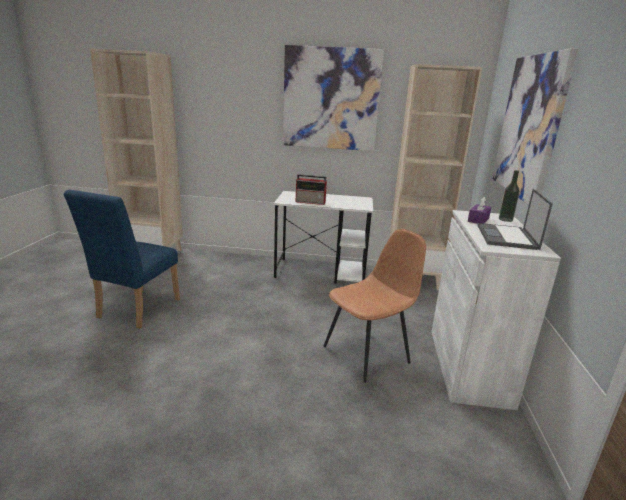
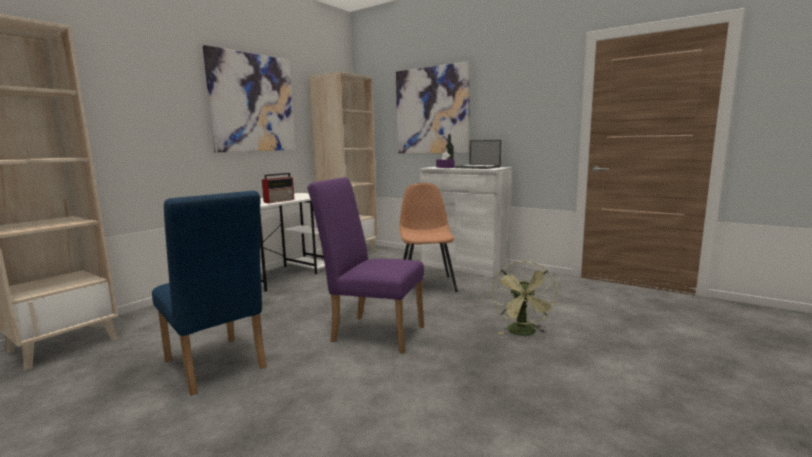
camera: 60 degrees left, 10 degrees down
(219, 356) = (372, 332): none -> purple chair
(269, 472) = (523, 333): none -> green fan

